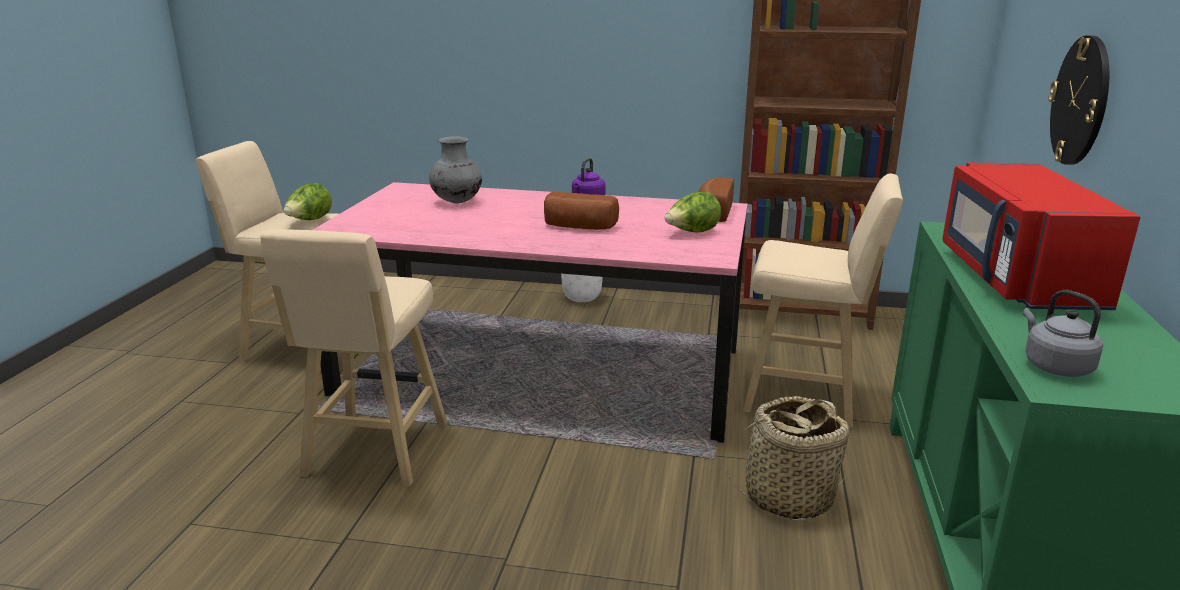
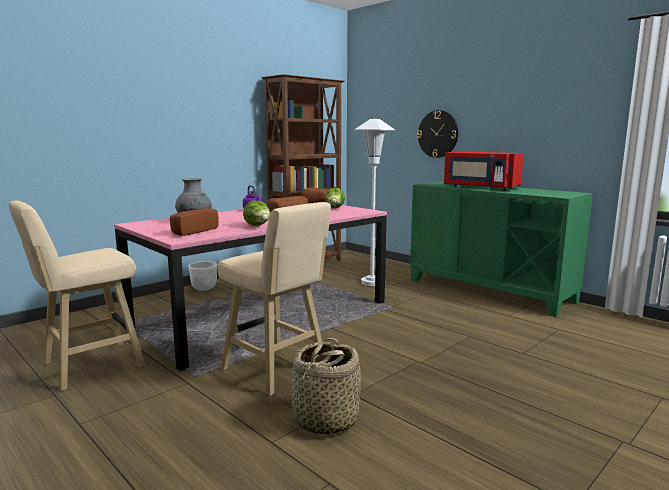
camera: 55 degrees left, 10 degrees down
(309, 221) = (105, 252): lettuce -> lettuce (258, 226)
(389, 220) = (192, 231): none -> bread
(788, 497) = (434, 305): basket -> basket (325, 420)
(806, 397) = (372, 282): beige stool -> white floor lamp
(1054, 366) = (548, 194): grey kettle -> none

